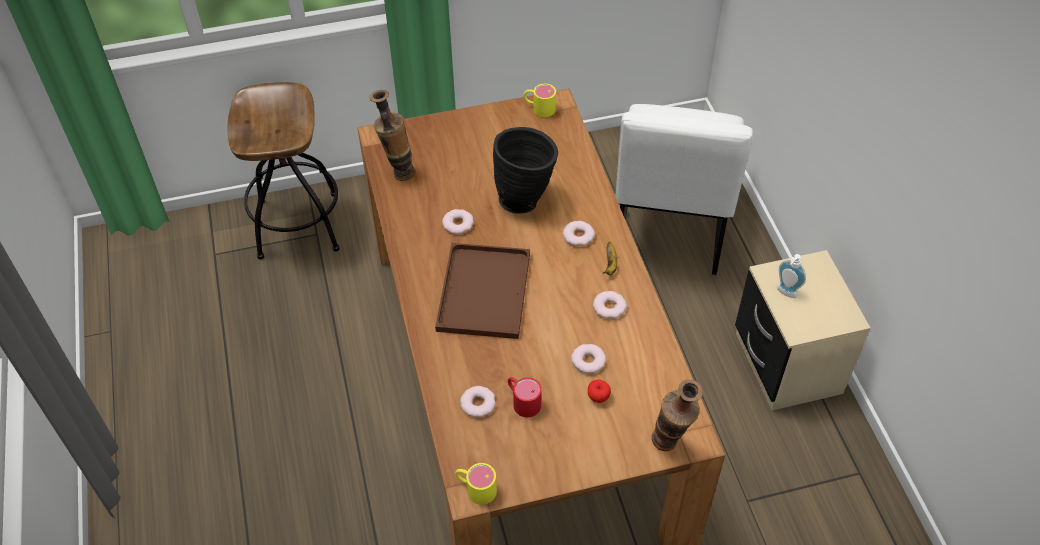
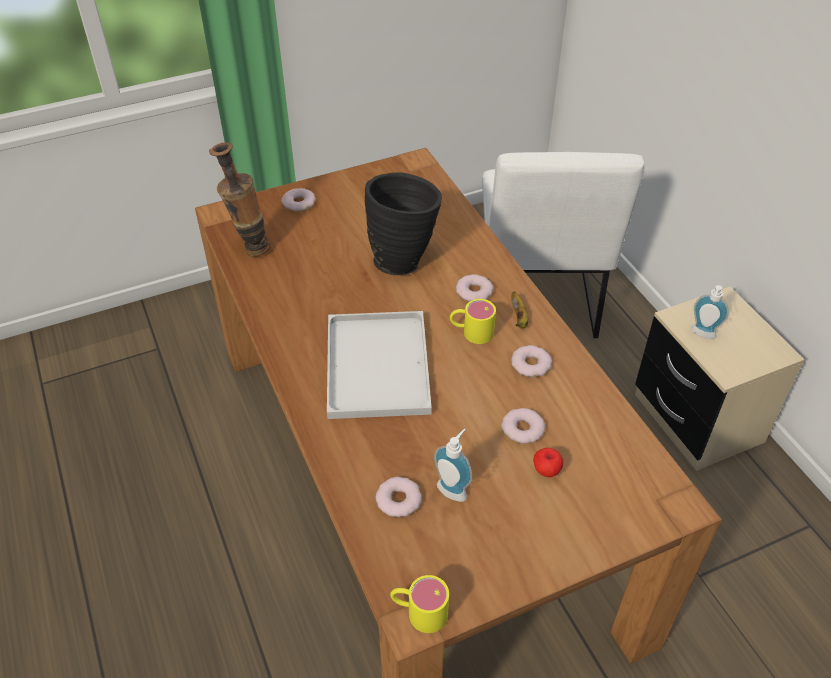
camera: 10 degrees left, 5 degrees down
(298, 225) = (135, 341): brown stool -> none
(458, 224) = (331, 295): donut -> donut (299, 203)
(483, 290) = (376, 363): brown tray -> white tray
(522, 401) = (454, 488): red mug -> soap dispenser
(539, 108) = (397, 169): yellow mug -> yellow mug (471, 332)
(669, 447) = (652, 520): vase -> none

